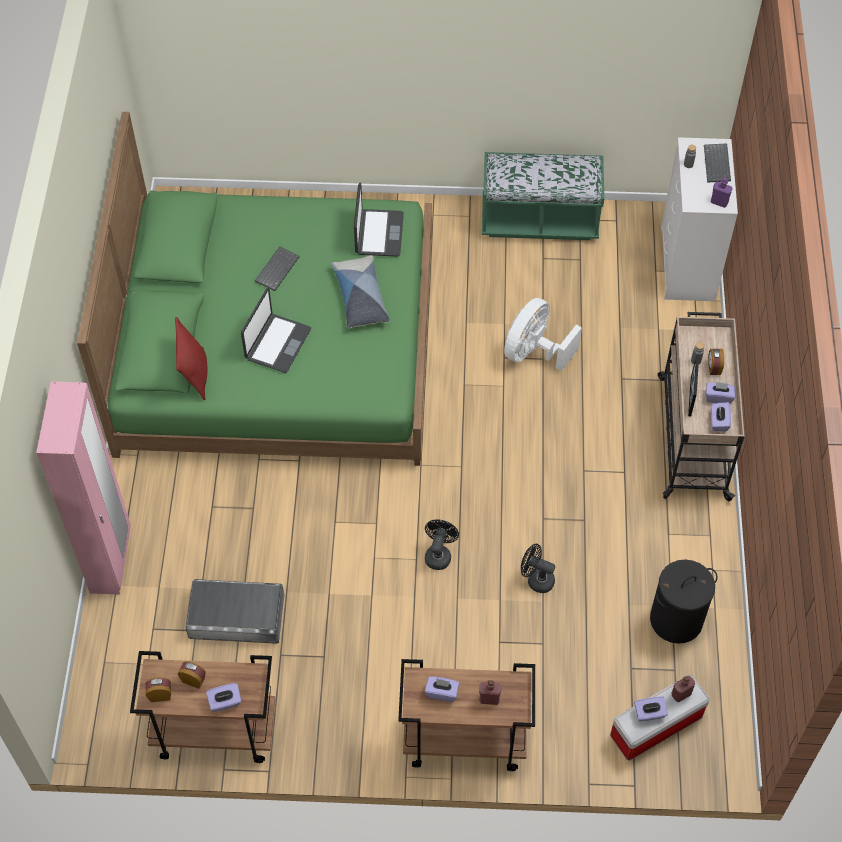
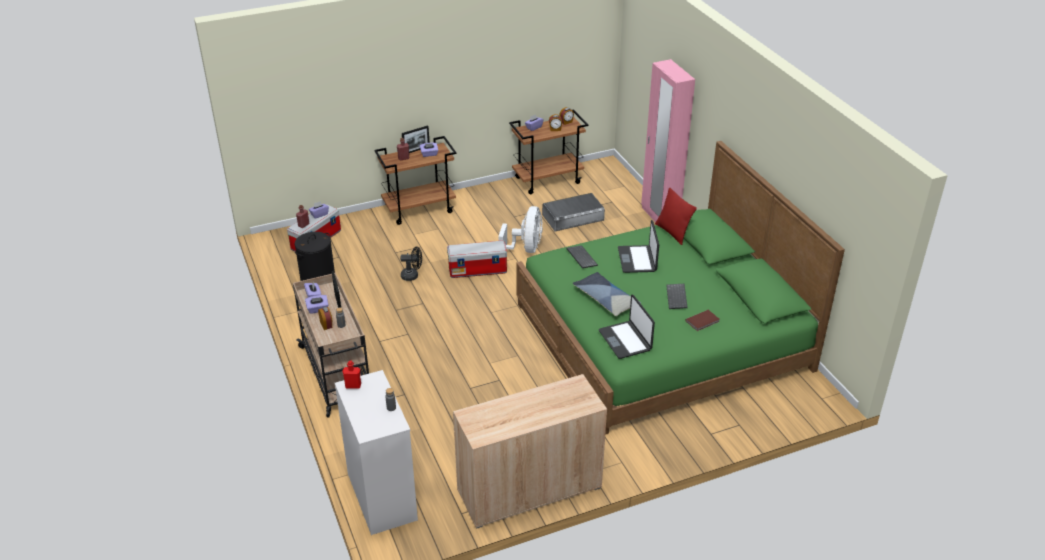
camera: 155 degrees right, 20 degrees down
(276, 226) = (703, 321): none -> brown book
(439, 554) = (478, 270): black fan -> storage box
(458, 715) = (416, 150): none -> picture frame
(534, 352) = (478, 390): white fan -> white fan (525, 249)
(539, 220) = (529, 489): green bench -> beige cabinet
(718, 164) = (364, 416): keyboard -> keyboard (581, 257)
(719, 202) = (353, 385): purple bottle -> red bottle

